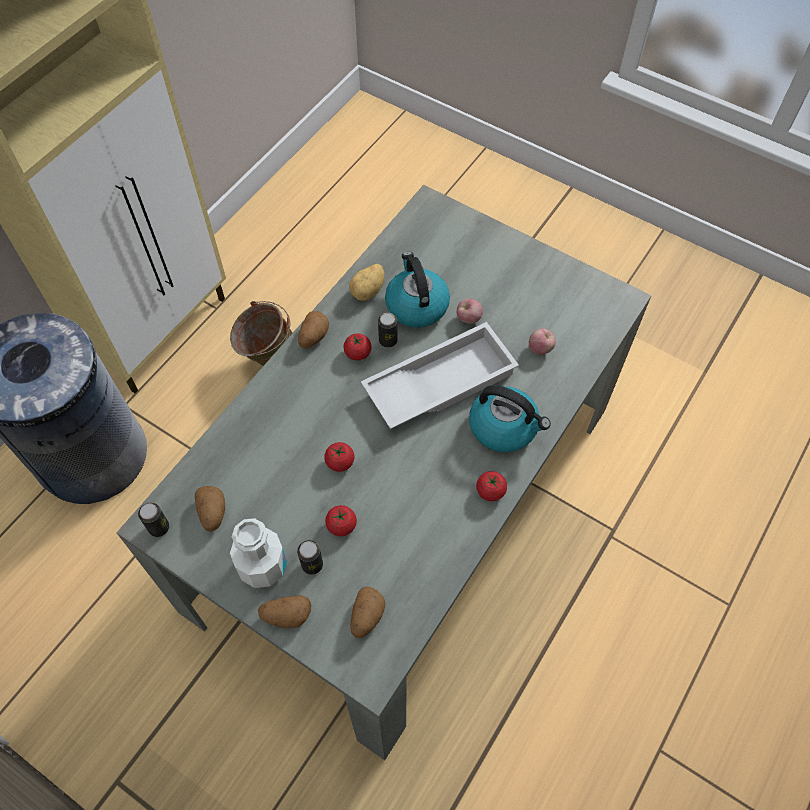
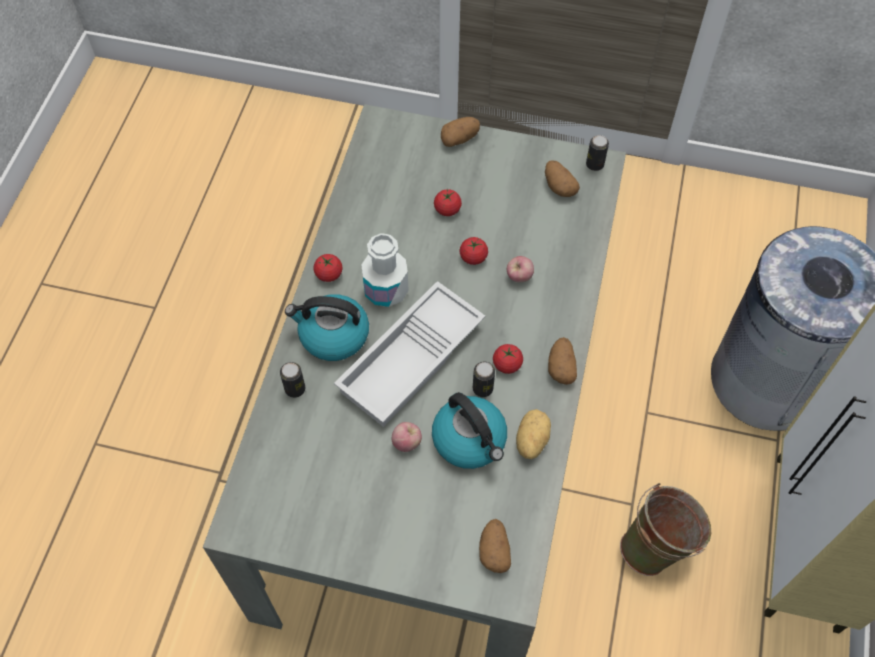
camera: 160 degrees right, 0 degrees up
(262, 566) = (496, 163): white bottle -> white bottle (386, 290)
(312, 564) = (457, 176): can -> can (295, 389)
(366, 617) = (398, 155): potato -> potato (494, 550)
(540, 348) = (318, 432): apple -> apple (519, 277)

